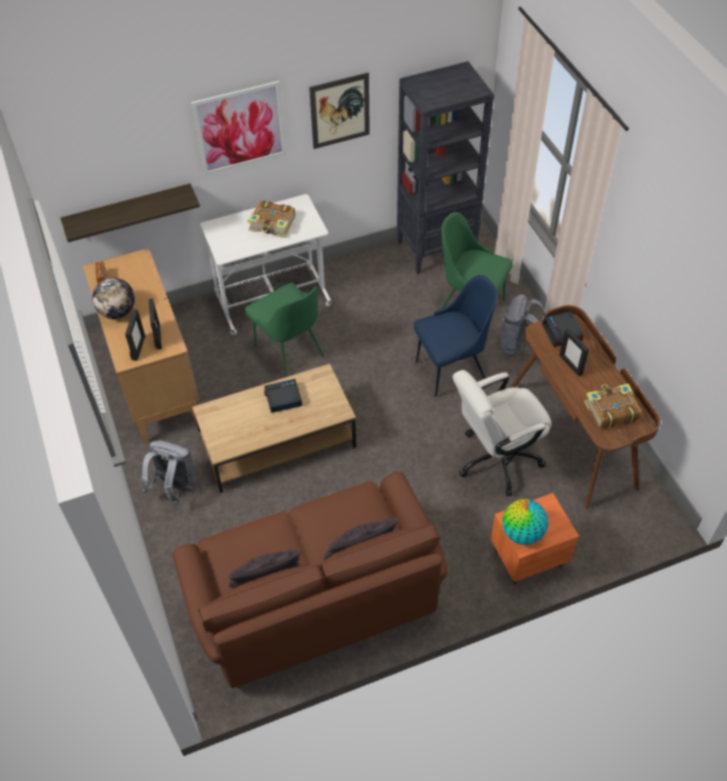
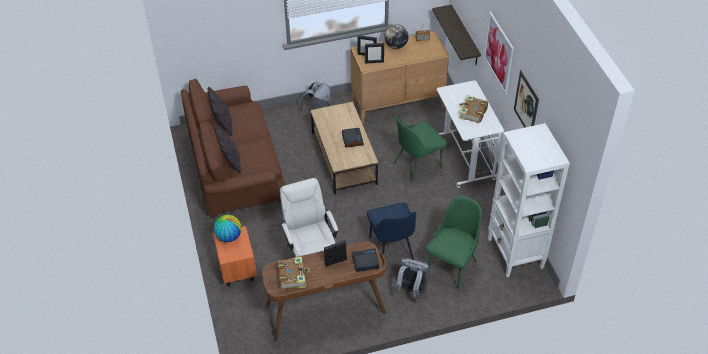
camera: 95 degrees right, 5 degrees down
(437, 249) = (515, 254): black bookcase -> white bookcase

